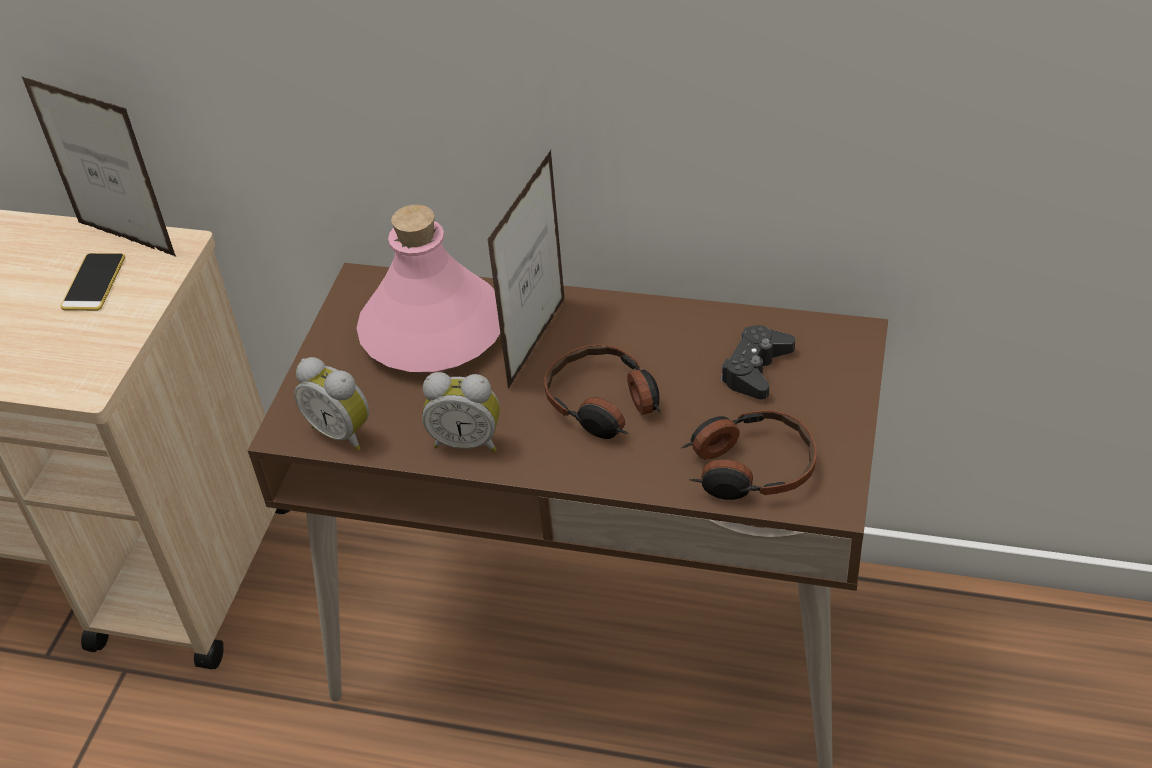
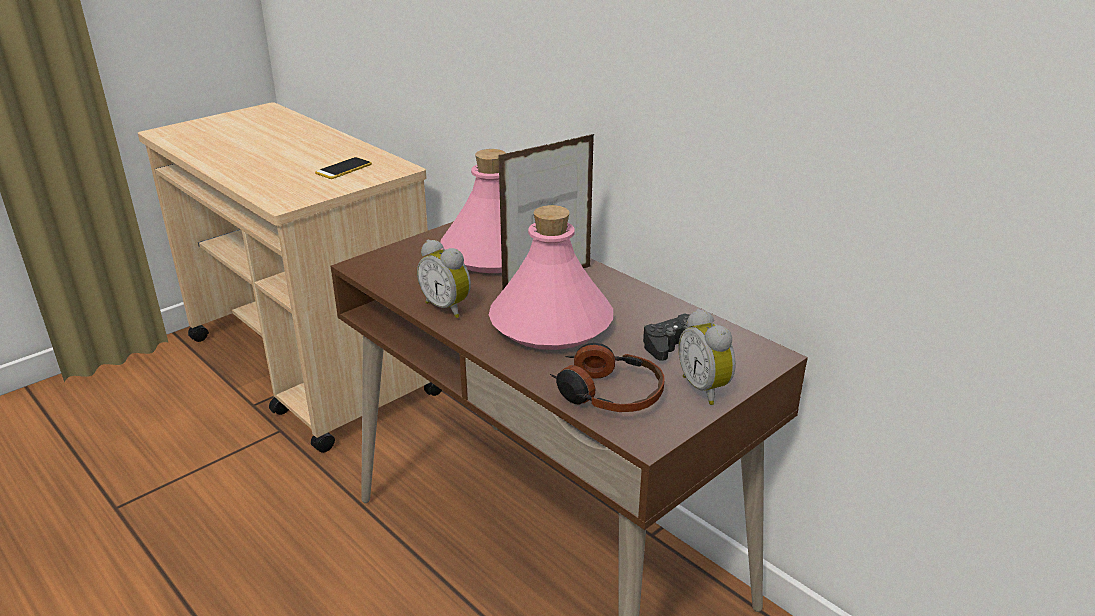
camera: 30 degrees right, 15 degrees down
(126, 239) = (381, 159): picture frame -> none
(343, 431) = (387, 276): alarm clock -> alarm clock (706, 388)
(604, 404) = (551, 323): headphones -> pink bottle

